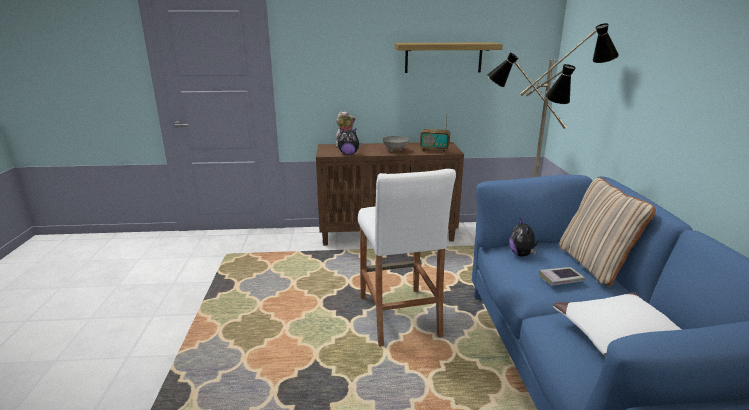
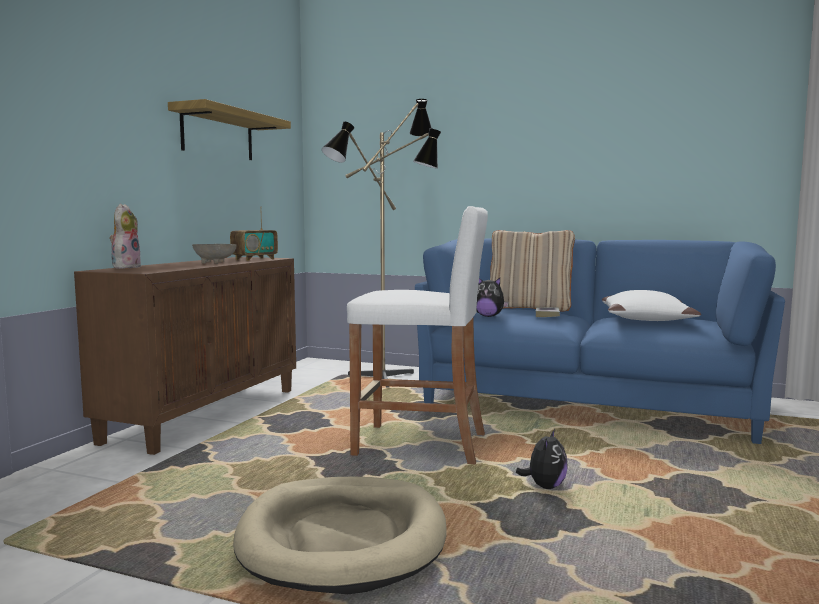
camera: 65 degrees left, 15 degrees down
(256, 328) = (343, 539): none -> beige dog bed
(348, 154) = (176, 268): plush toy -> plush toy (544, 486)

